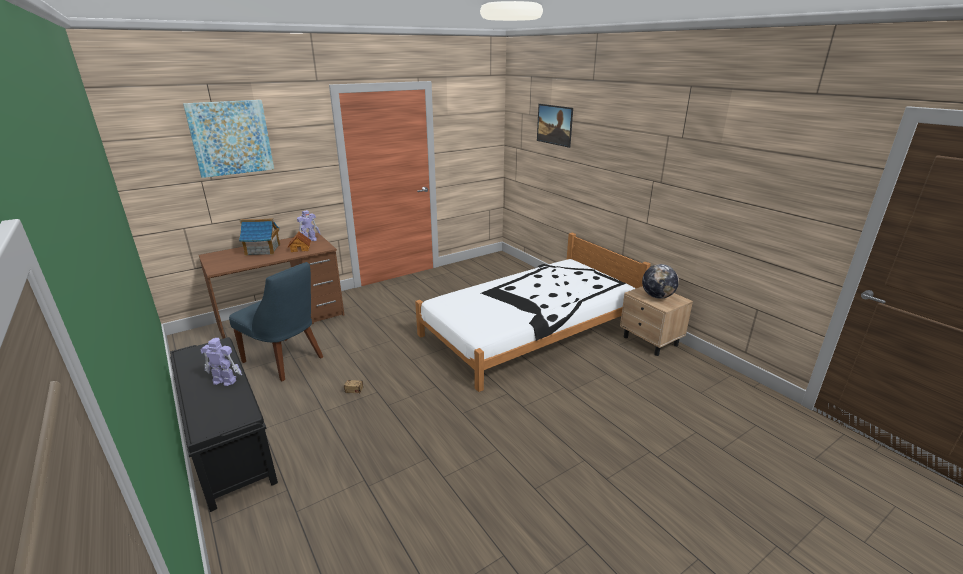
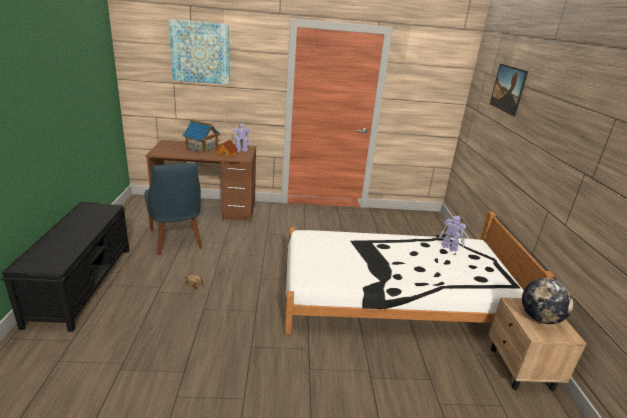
camera: 30 degrees right, 0 degrees up
(224, 380) = (79, 235): toy robot -> toy robot (449, 247)

